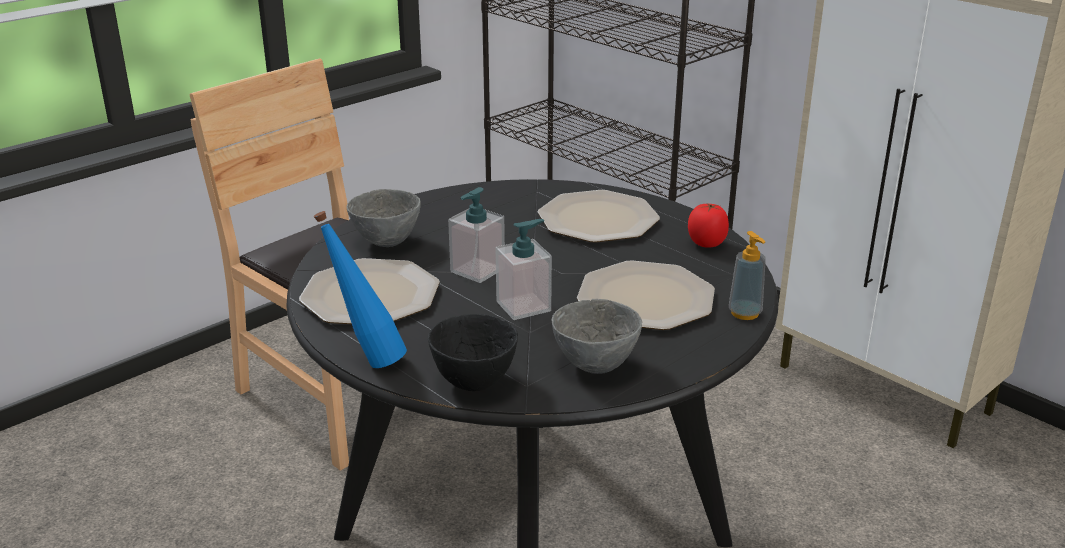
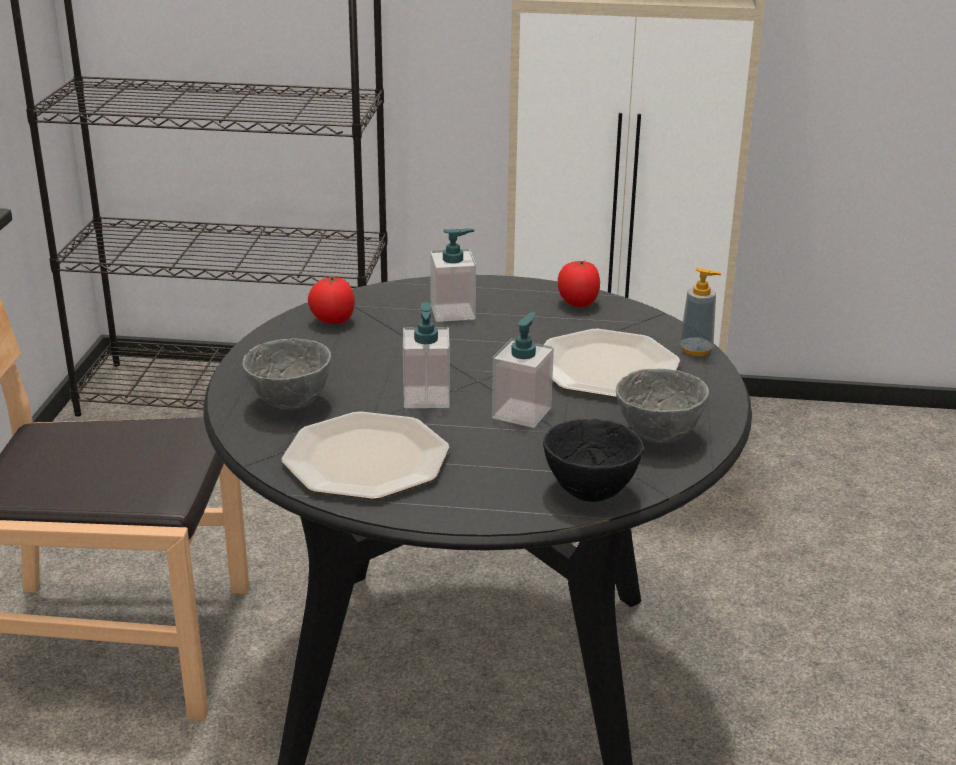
camera: 40 degrees left, 0 degrees up
(367, 360) = (468, 516): blue bottle -> none
(504, 197) = (332, 321): none -> tomato
(597, 218) = (453, 312): plate -> soap dispenser

